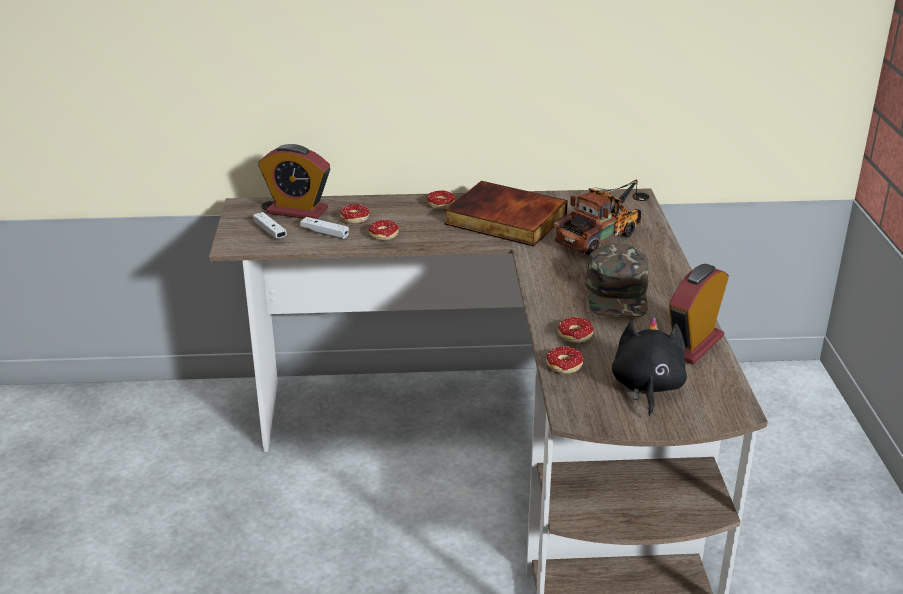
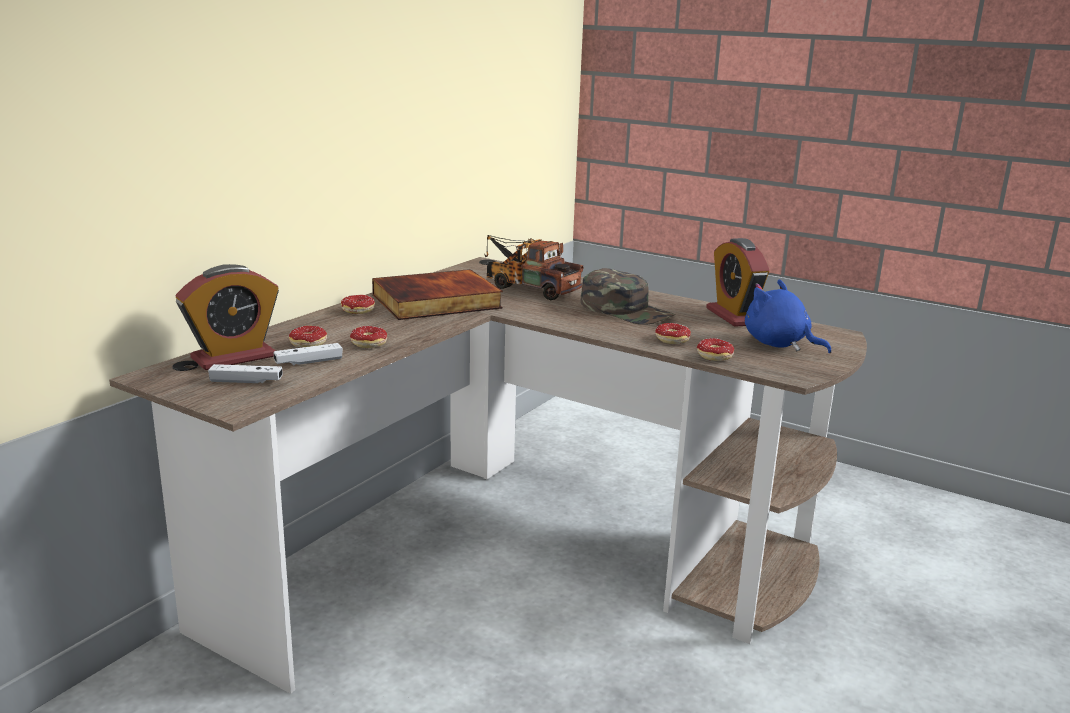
camera: 55 degrees left, 10 degrees down
(602, 236) = (528, 288): toy truck -> toy truck turned 45 degrees counterclockwise
(647, 387) = (779, 344): black plush toy -> blue plush toy

